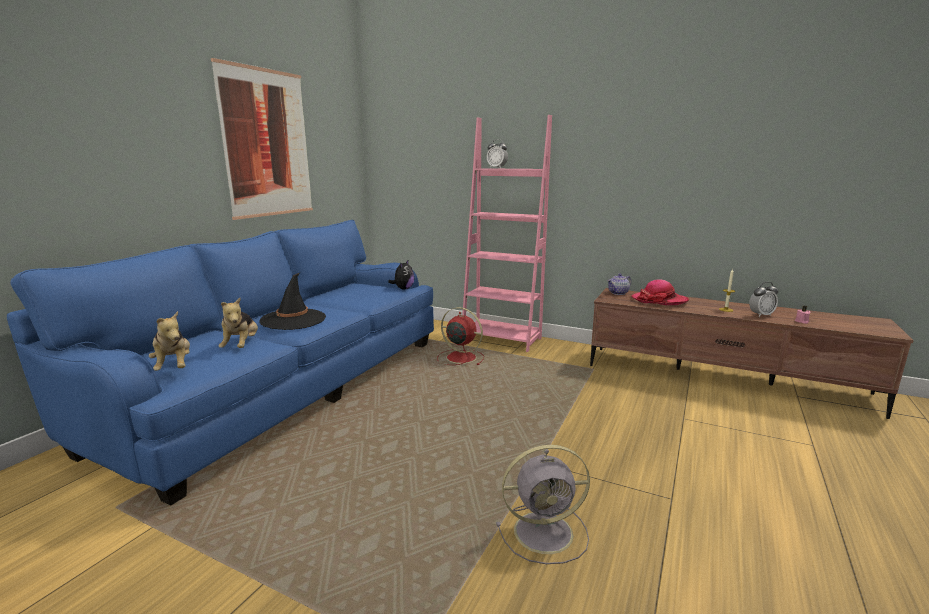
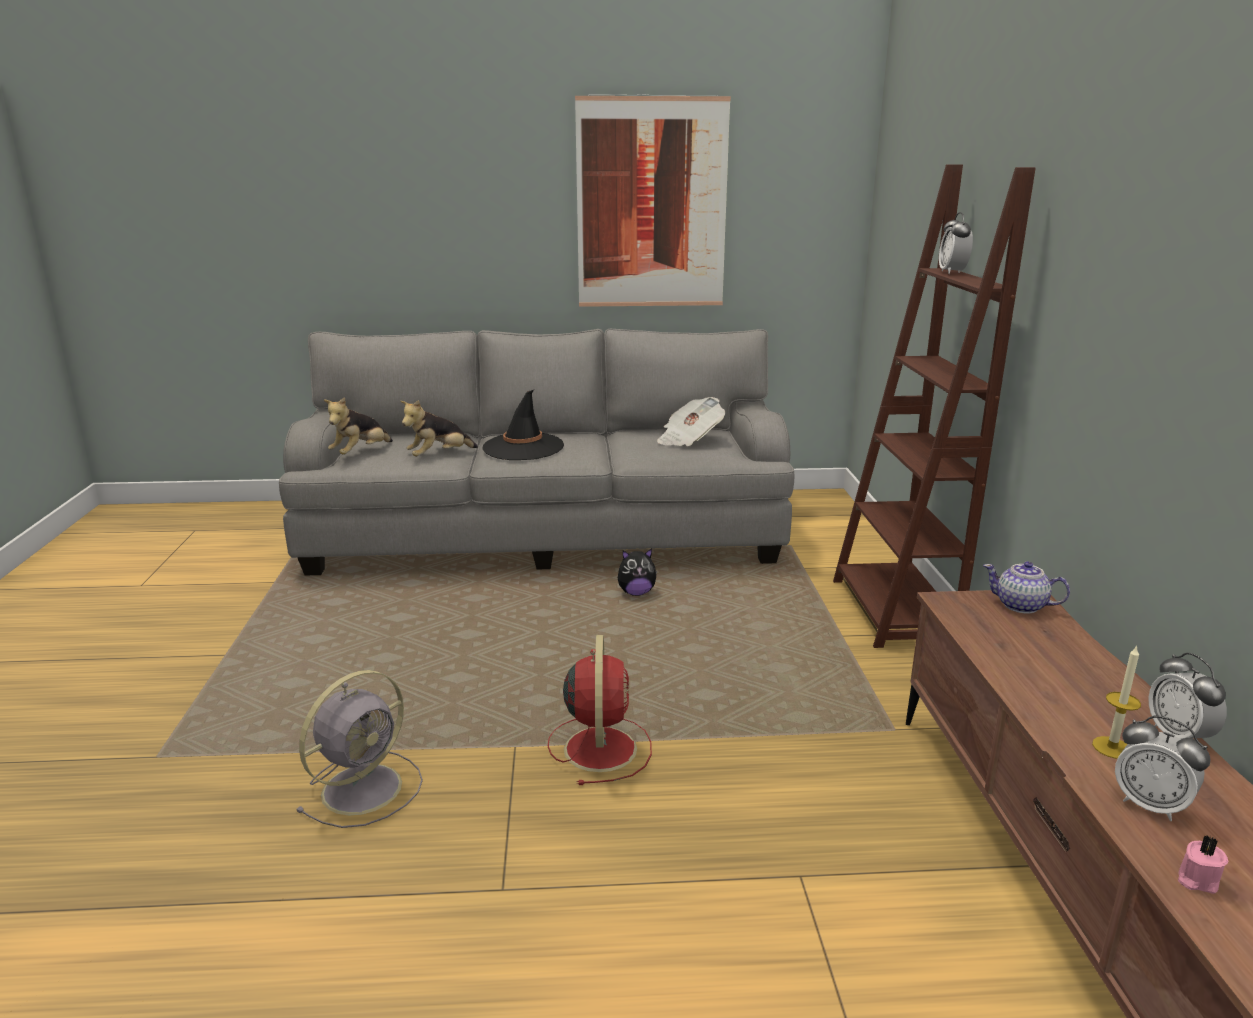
camera: 60 degrees right, 5 degrees up
(285, 387) = (546, 532): blue sofa -> grey sofa
(361, 289) = (689, 440): none -> newspaper
(403, 289) = (736, 457): plush toy -> plush toy (636, 593)
(460, 357) = (766, 600): red fan -> red fan (600, 747)
(501, 339) = (893, 611): pink bookcase -> brown bookcase
(546, 532) = (365, 787): grey fan -> grey fan turned 105 degrees counterclockwise
(659, 300) = (1043, 656): hat -> none
(720, 302) = (1178, 736): none -> alarm clock

